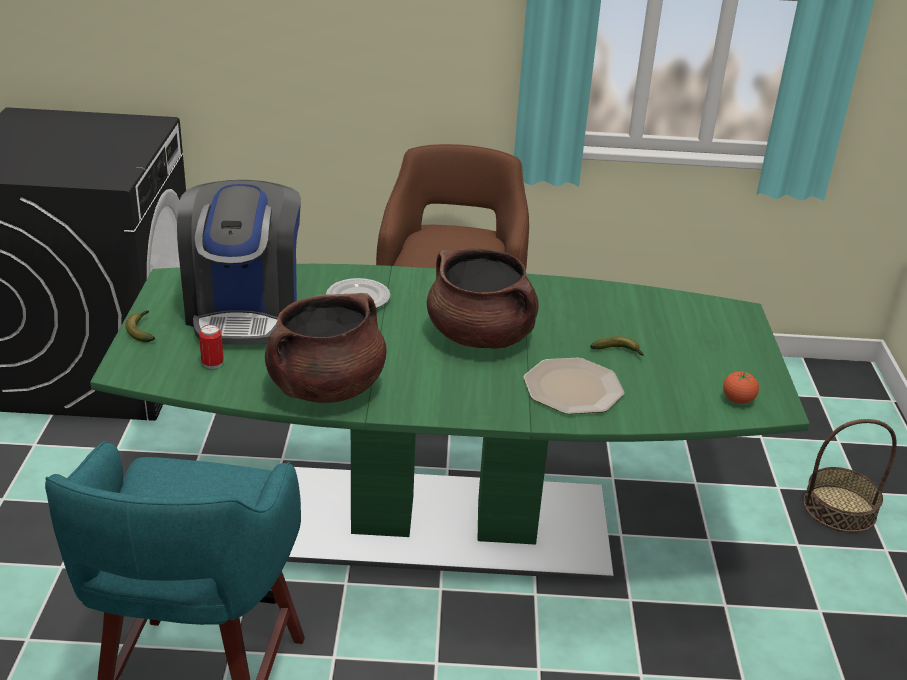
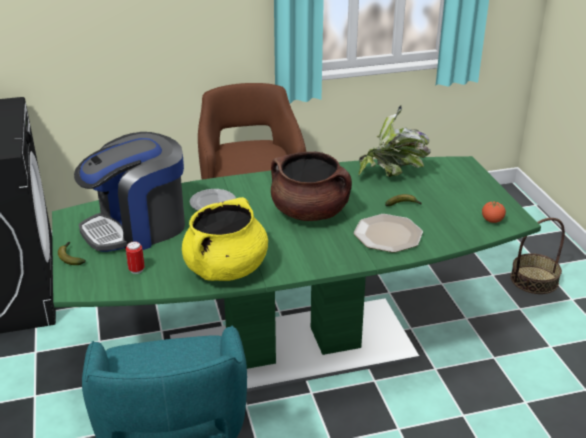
camera: 15 degrees left, 0 degrees up
(244, 310) = (137, 228): coffee machine -> coffee machine turned 75 degrees clockwise
(326, 388) = (226, 269): brown cooking pot -> yellow cooking pot
(626, 307) = (392, 175): none -> potted plant

